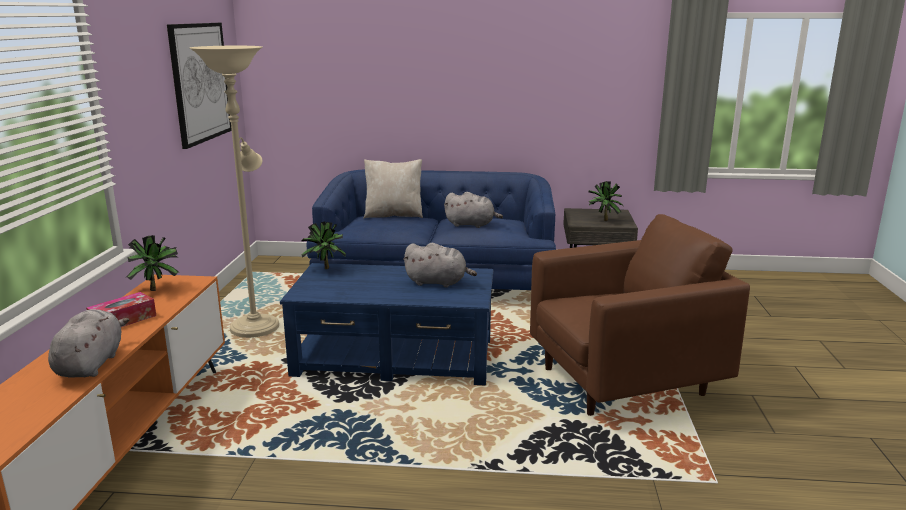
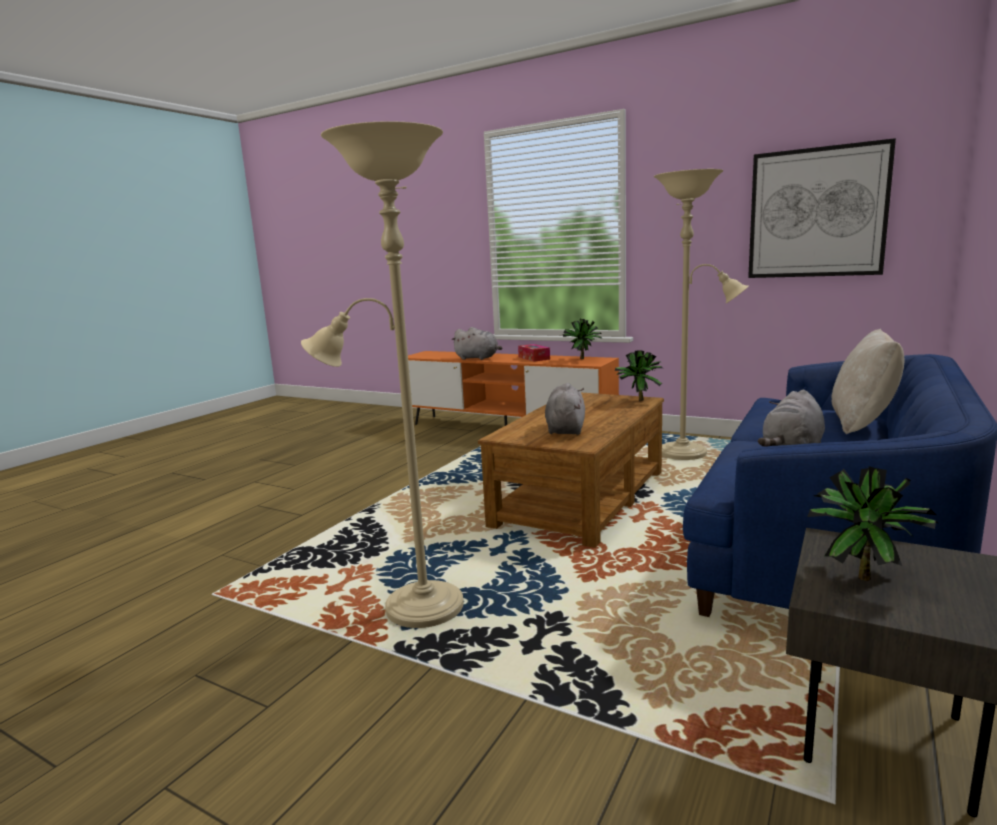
camera: 115 degrees right, 5 degrees down
(395, 358) = (580, 498): blue coffee table -> brown coffee table
(438, 282) = (565, 429): grey plush toy -> grey plush toy turned 150 degrees clockwise
(623, 382) = (414, 607): brown armchair -> beige floor lamp

